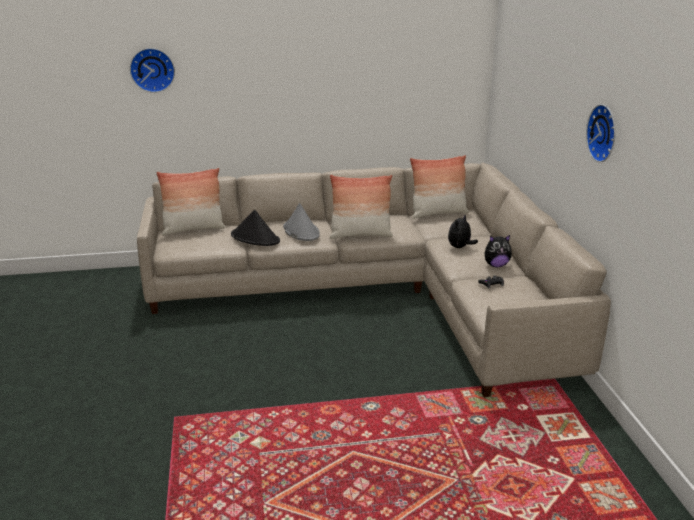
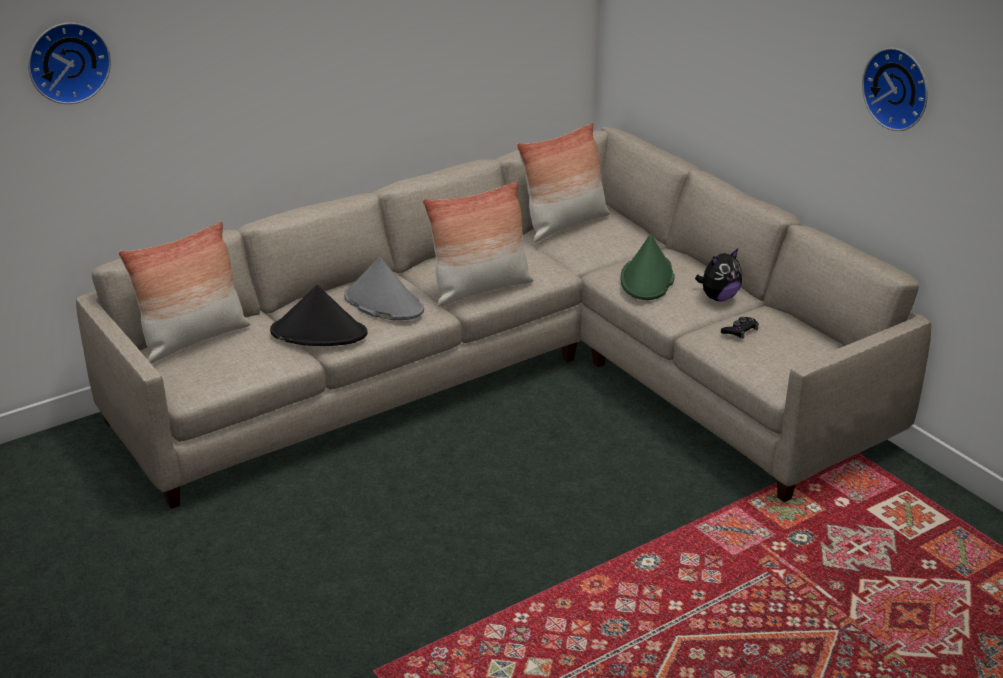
camera: 25 degrees left, 5 degrees up
(460, 247) = (647, 279): plush toy -> green hat

